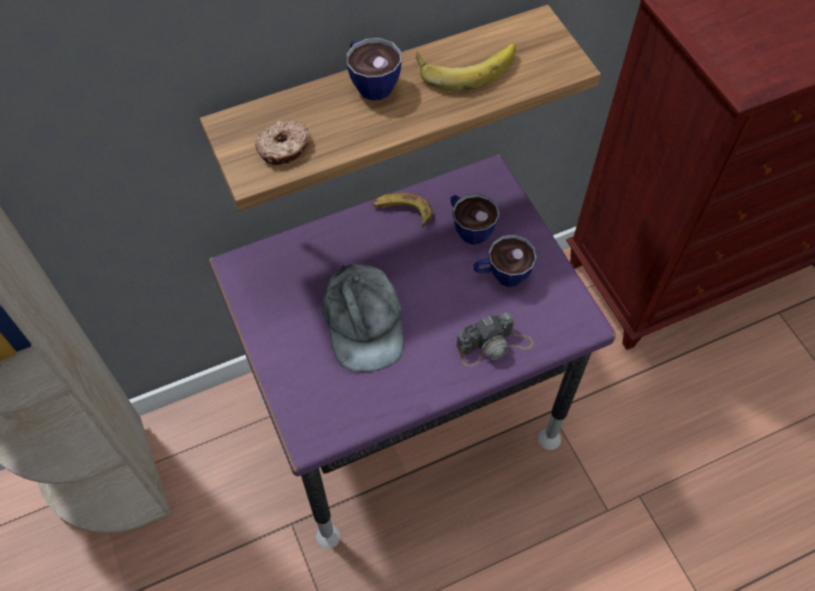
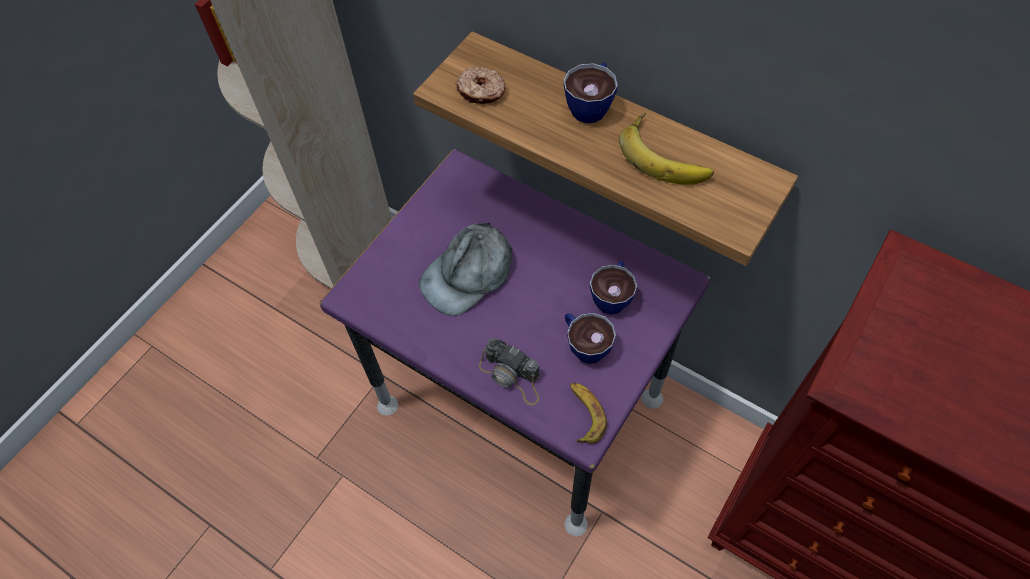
camera: 60 degrees right, 0 degrees up
(402, 212) = (590, 241): banana -> banana (584, 414)

